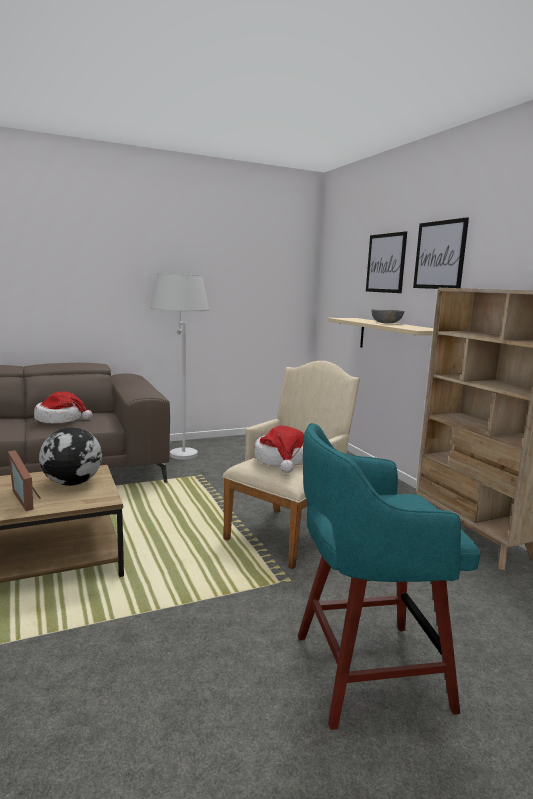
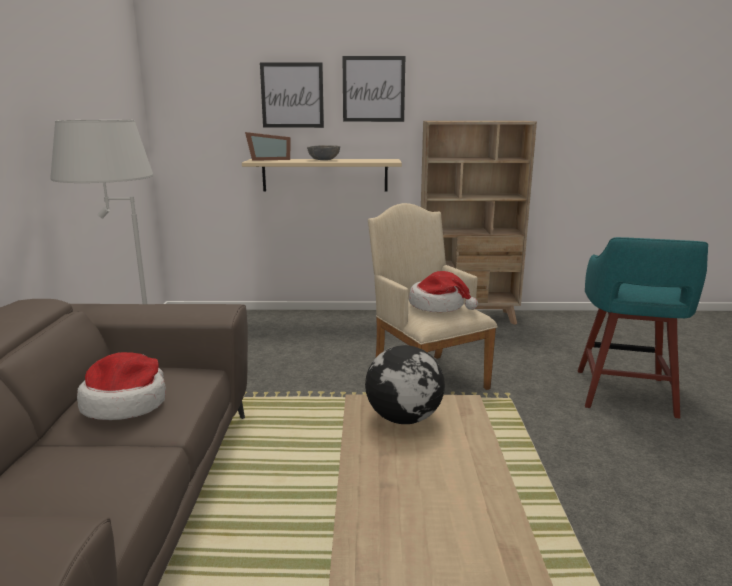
camera: 65 degrees left, 5 degrees up
(28, 497) = (440, 449): picture frame -> picture frame (268, 159)

